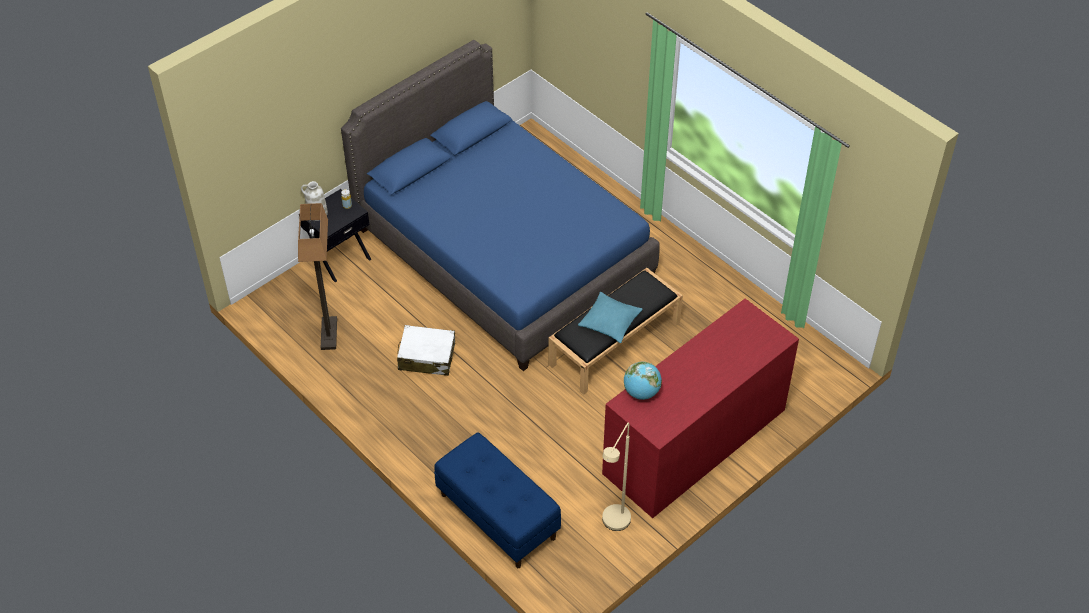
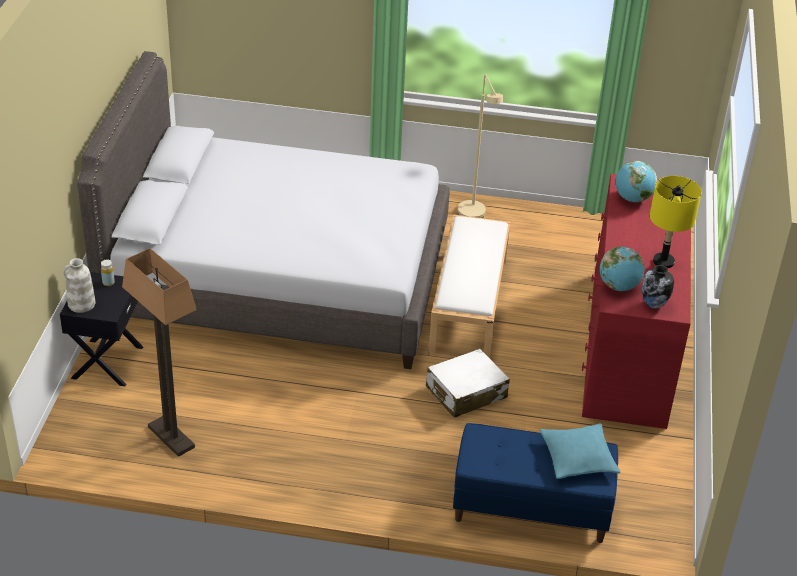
camera: 40 degrees left, 10 degrees down
(426, 357) = (301, 405): white suitcase -> white suitcase (466, 392)
(503, 253) = (278, 279): blue bed -> grey bed
(610, 322) = (476, 270): turquoise pillow -> turquoise pillow (578, 458)
(614, 525) = (642, 454): beige floor lamp -> beige floor lamp (474, 217)
(615, 342) = (468, 303): black bench -> white bench
(650, 420) = (654, 305): none -> vase
(697, 391) = (663, 262): none -> yellow table lamp
(736, 328) = (632, 198): none -> globe

